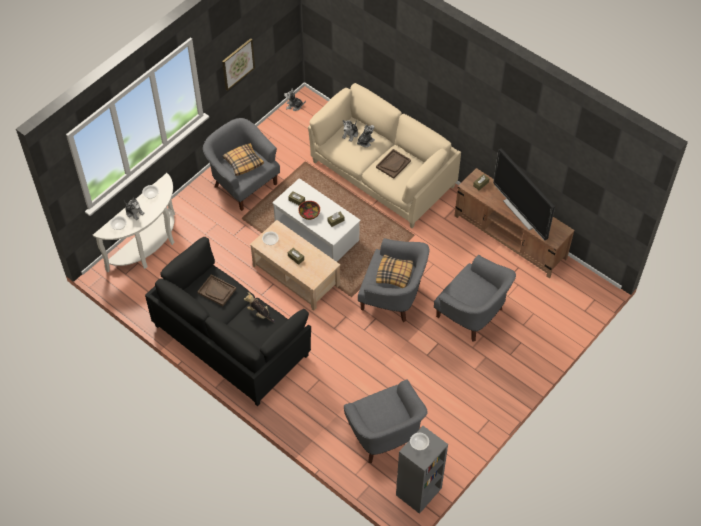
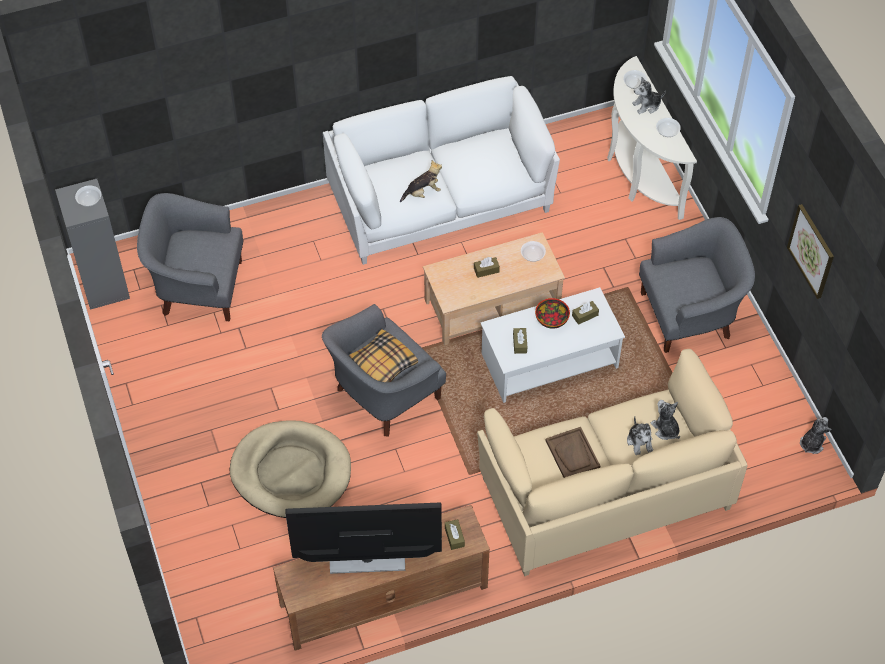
camera: 120 degrees right, 0 degrees up
(217, 291) = (486, 164): brown tray -> none
(232, 340) = (439, 200): black sofa -> white sofa
(243, 162) = (691, 282): pillow -> none
(472, 315) = (291, 472): grey armchair -> beige dog bed

